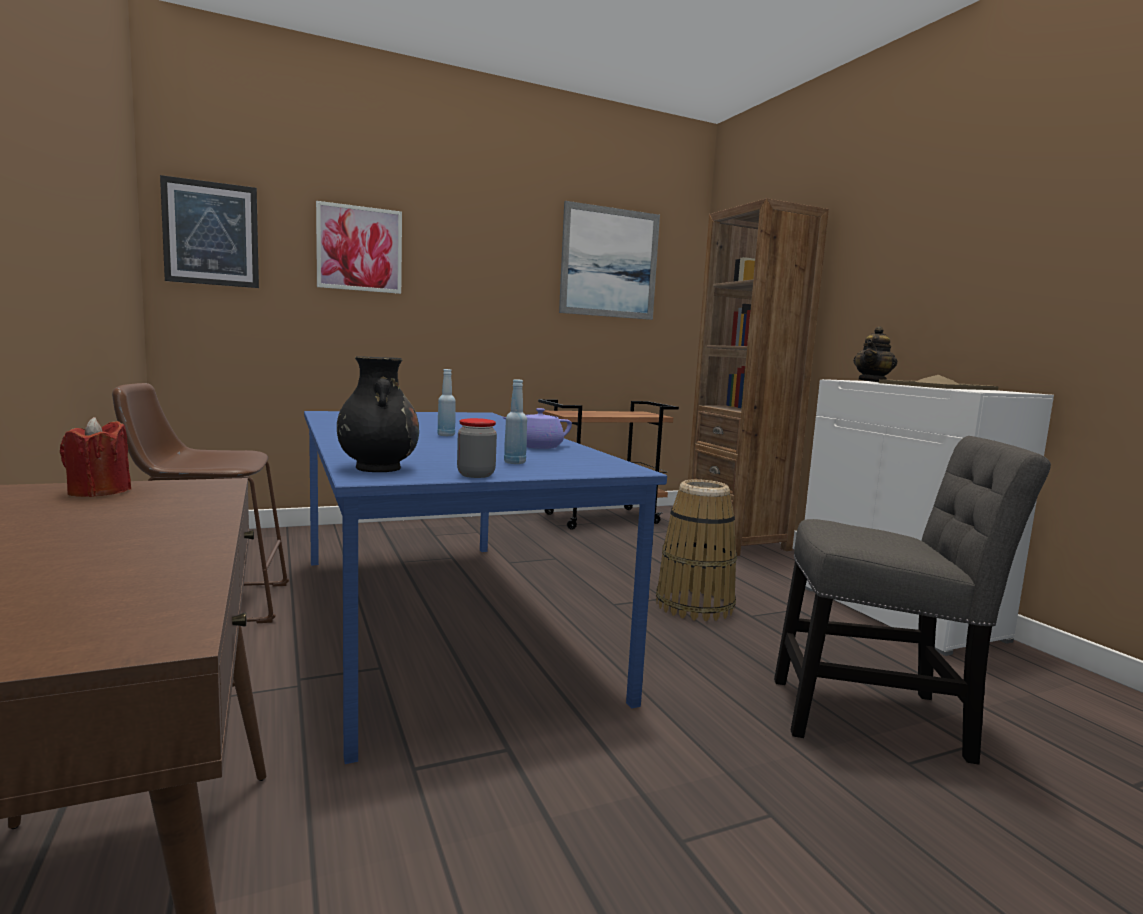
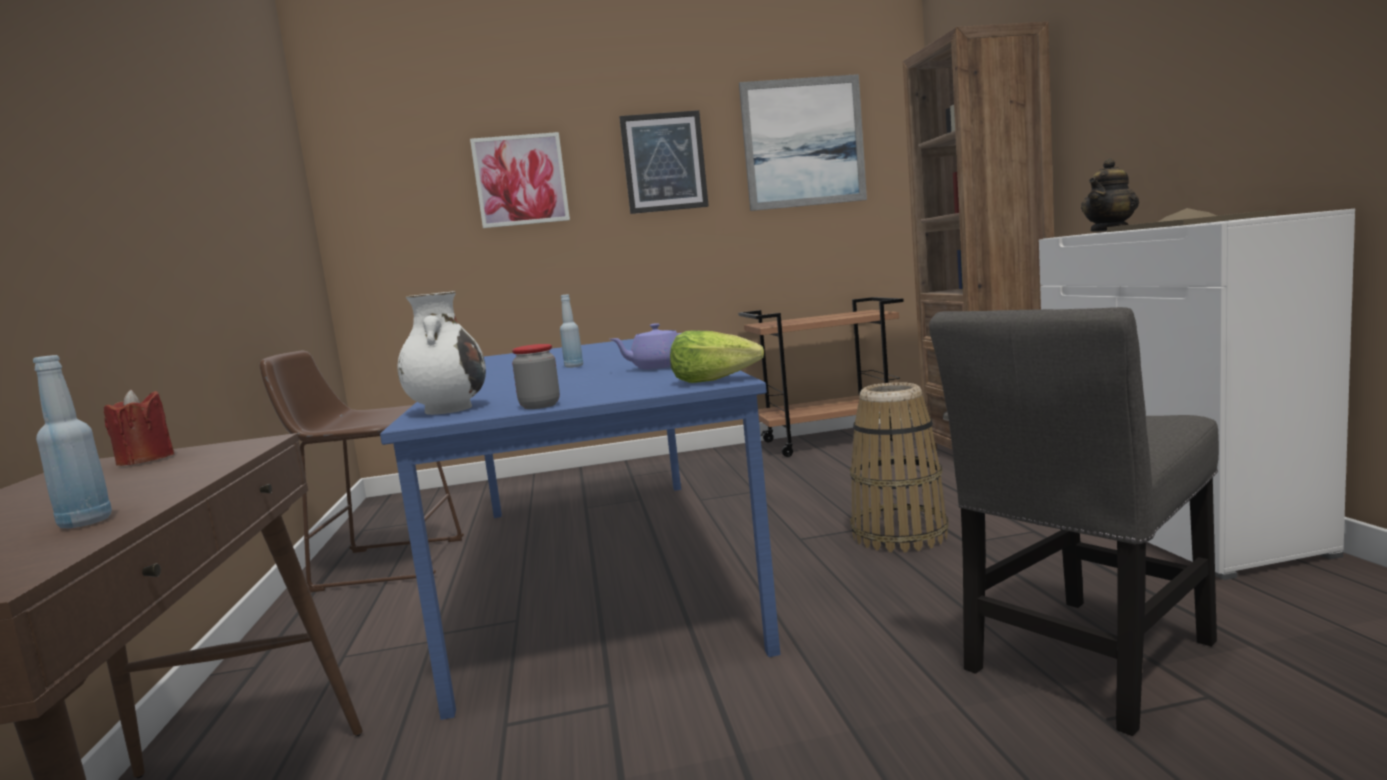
camera: 15 degrees right, 0 degrees up
(211, 234) = (375, 193): picture -> picture (664, 162)
(378, 468) = (448, 409): black vase -> white vase
(514, 462) = (603, 388): blue bottle -> blue bottle (86, 522)
(617, 468) = (715, 380): none -> lettuce
(878, 718) = (1086, 663): grey chair -> grey chair turned 120 degrees clockwise

